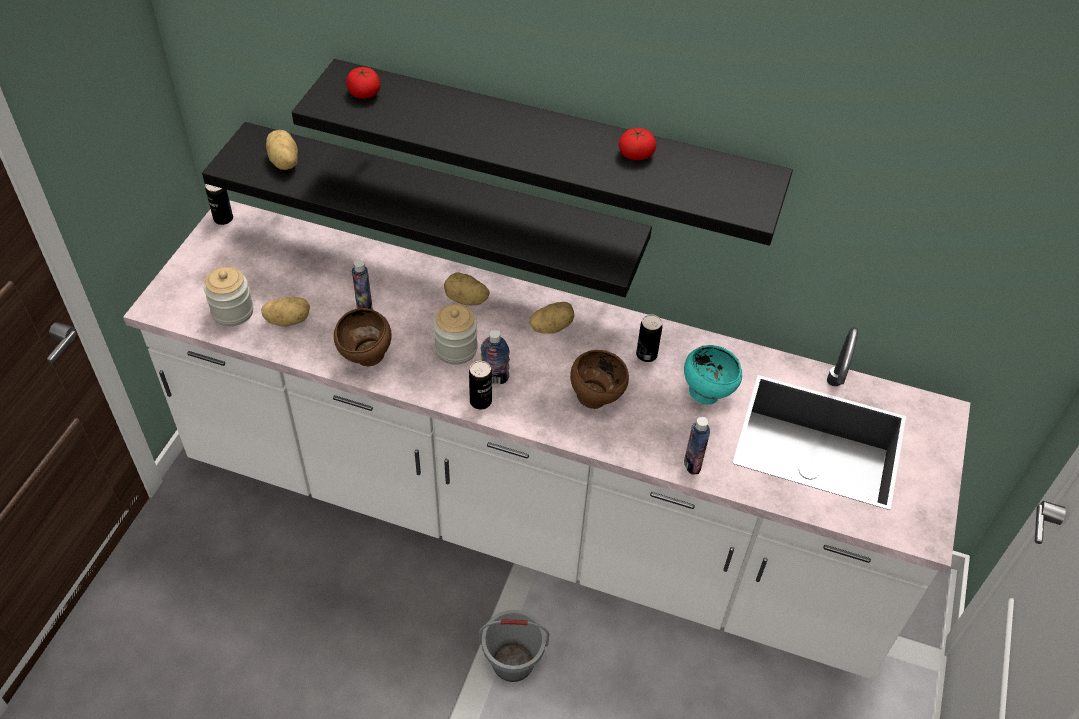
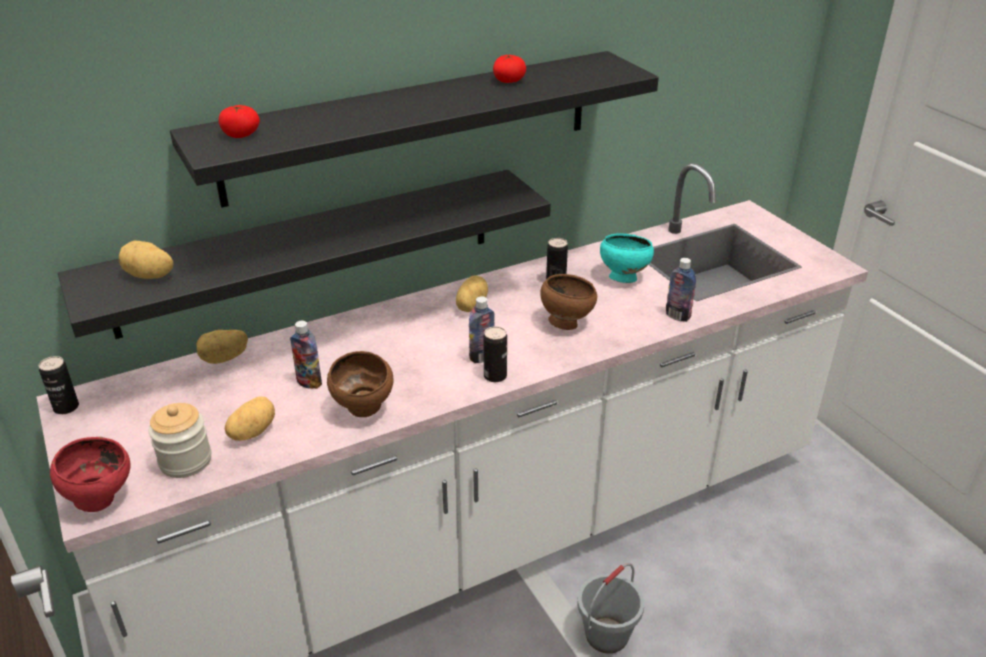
camera: 45 degrees left, 15 degrees down
(166, 303) = (101, 500): none -> red bowl
(456, 349) = (425, 360): jar -> none
(466, 300) = (384, 329): potato -> potato (224, 358)

